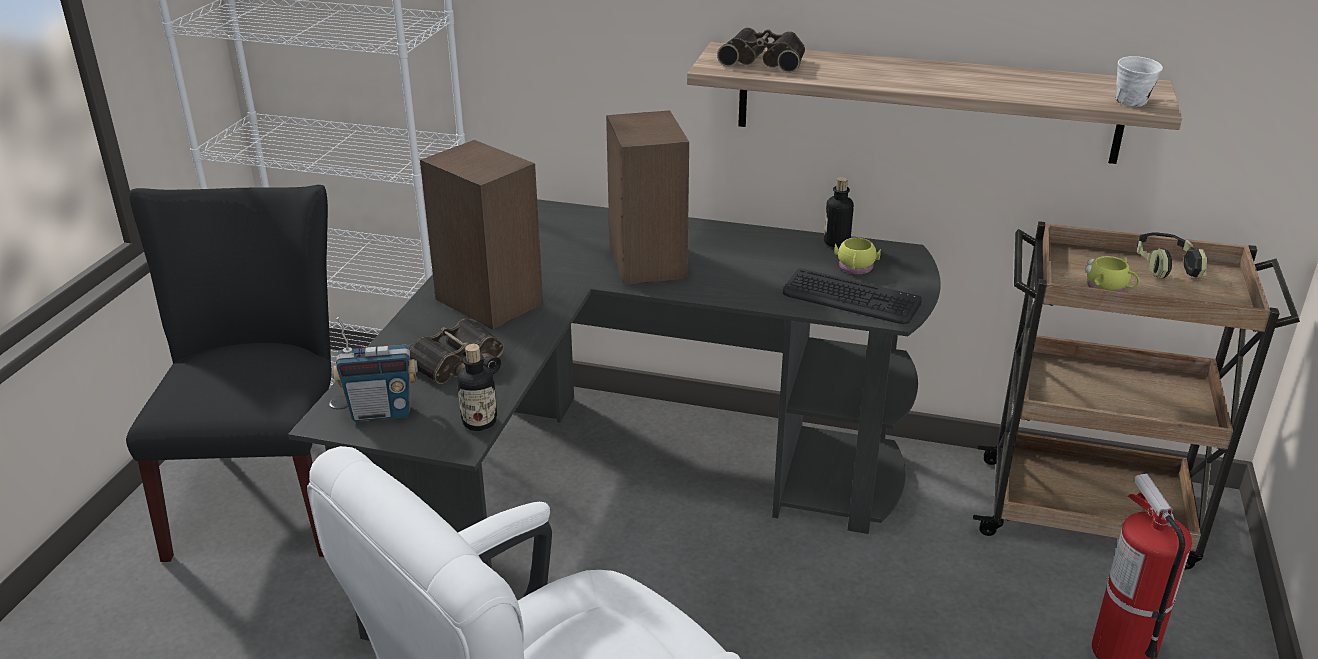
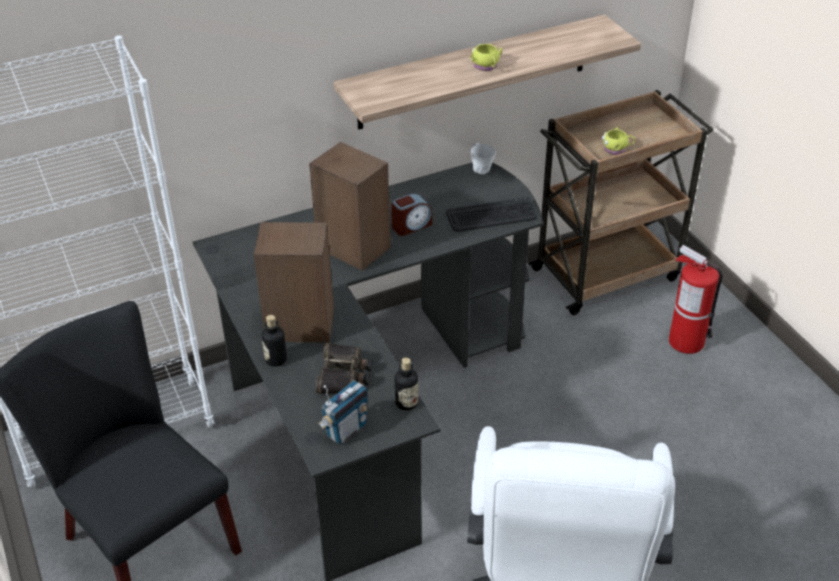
camera: 40 degrees left, 10 degrees up
(740, 269) = (411, 225): none -> alarm clock
(764, 60) = (389, 85): binoculars -> none
(836, 242) = (439, 179): bottle -> bottle (276, 359)
(855, 268) = (470, 193): yellow mug -> yellow mug (486, 66)
(1131, 100) = (607, 39): white mug -> white mug (481, 168)
(1165, 266) = (624, 120): headphones -> none

